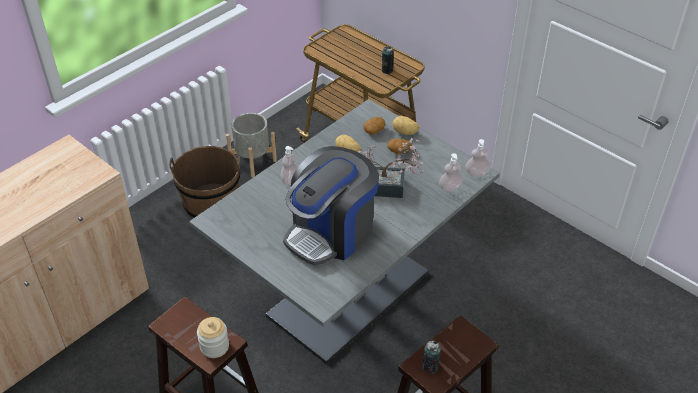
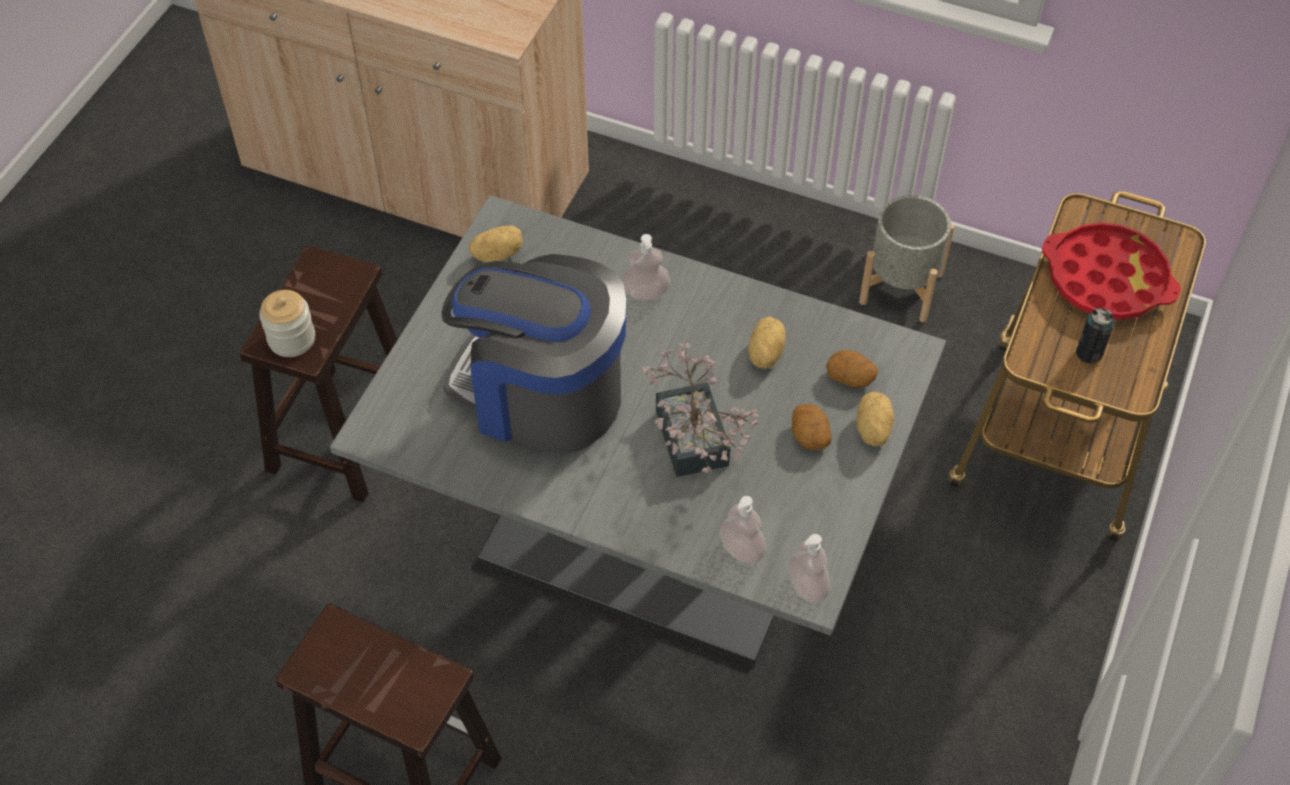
camera: 70 degrees right, 10 degrees up
(211, 204) = (762, 269): brown bucket -> none
(232, 227) = (497, 254): none -> potato
(353, 54) = (1106, 279): none -> red tray
(430, 367) = (337, 651): can -> none

